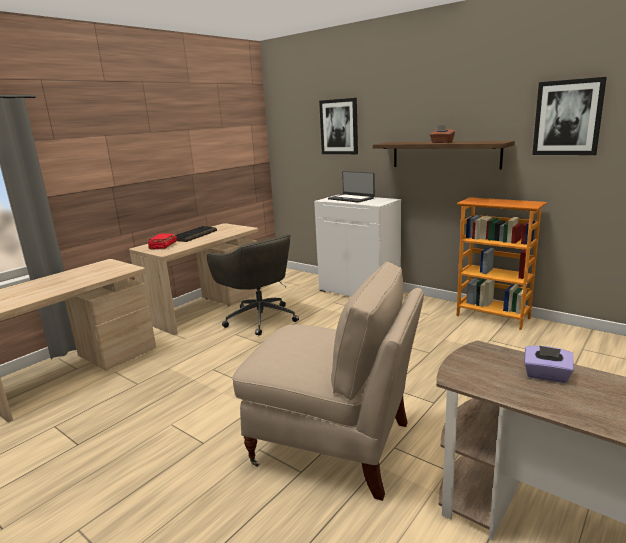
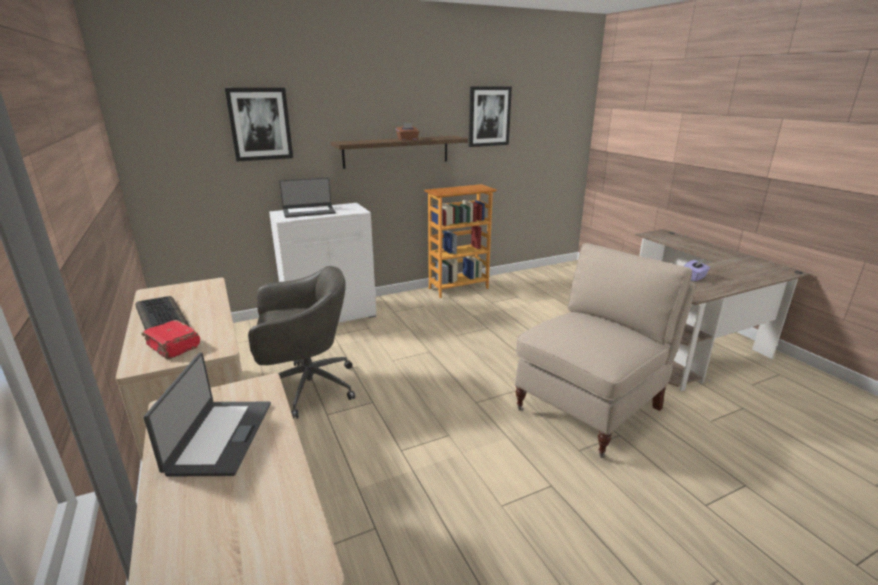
camera: 65 degrees left, 5 degrees up
(81, 275) = (219, 437): none -> laptop

